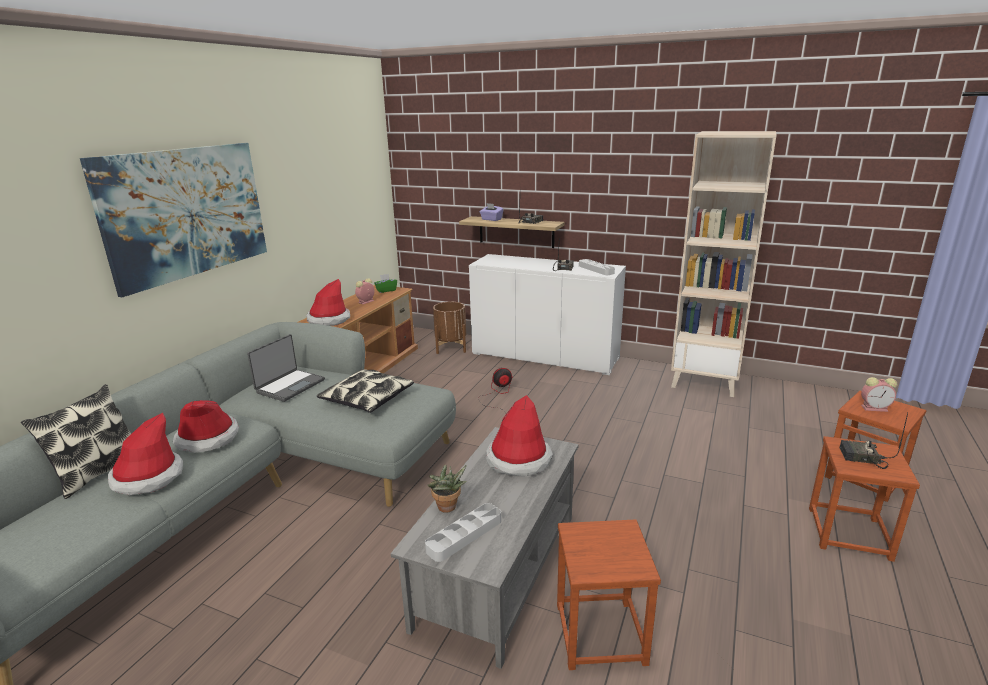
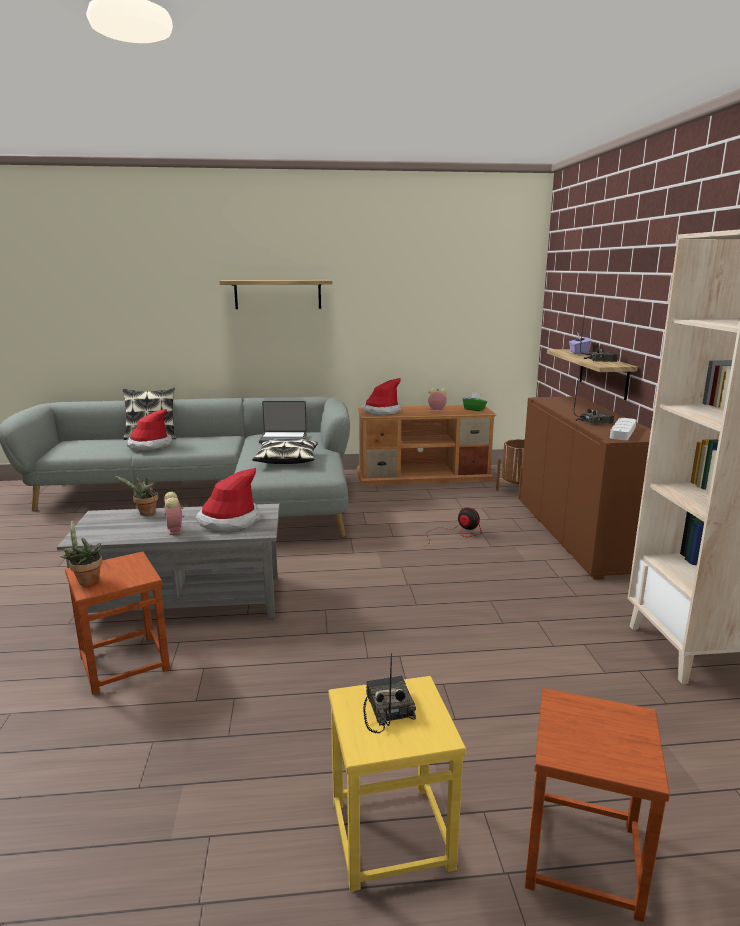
camera: 60 degrees right, 5 degrees down
(187, 212) = (278, 294): picture -> shelf
(208, 438) = (200, 443): hat -> none
(464, 535) = (114, 525): grey tray -> none
(545, 356) = (578, 535): white cabinet -> brown cabinet
(615, 568) = (86, 581): none -> potted plant
(848, 533) = (391, 833): brown stool -> yellow stool
(875, 408) = (592, 726): alarm clock -> alarm clock (175, 530)

